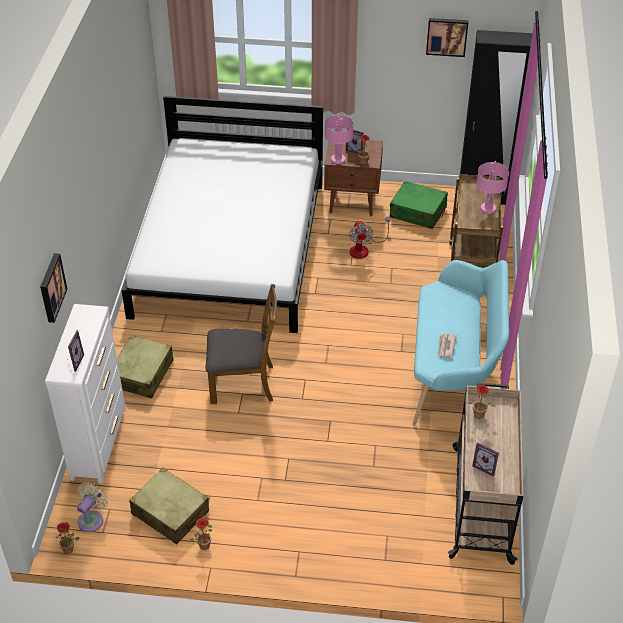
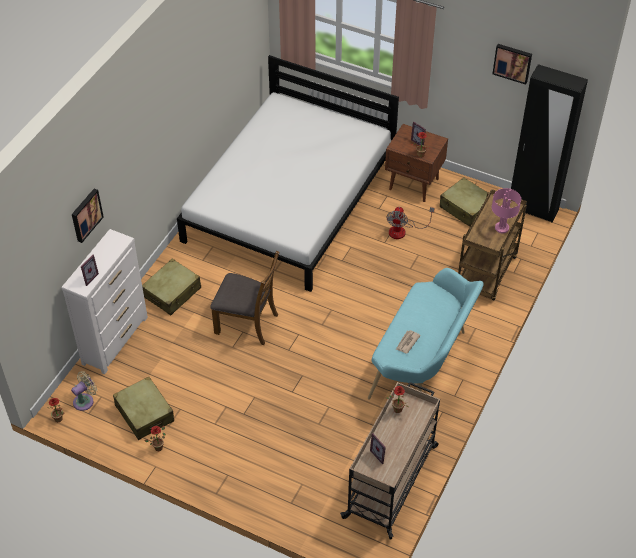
camera: 20 degrees right, 5 degrees up
(337, 159) = (399, 146): pink table lamp -> none
(418, 212) = (466, 209): green suitcase -> beige suitcase

